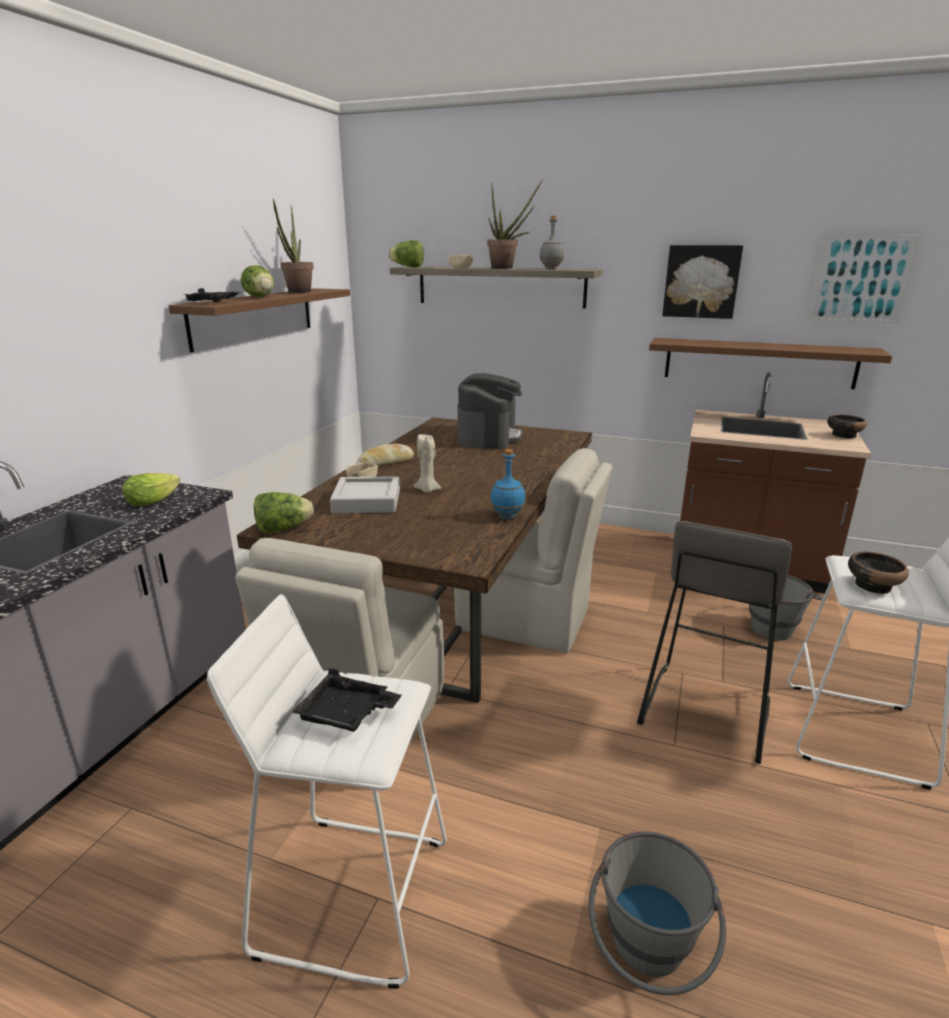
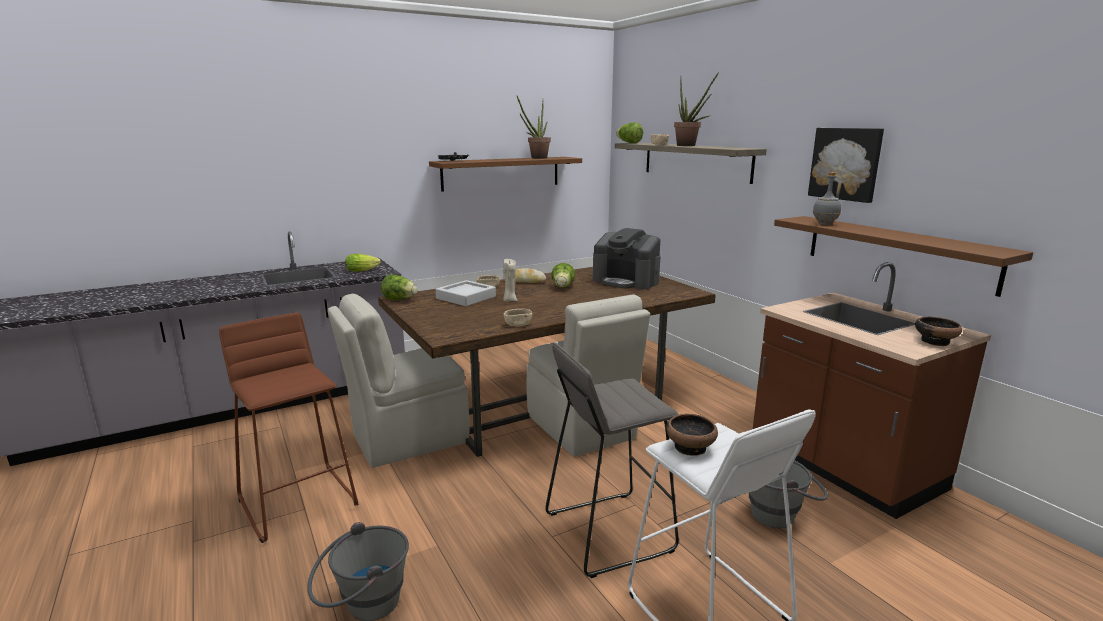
camera: 40 degrees right, 5 degrees down
(261, 297) = (497, 159): lettuce -> lettuce (563, 287)
(346, 714) = (281, 378): black tray -> none
(353, 893) = (299, 501): white stool -> brown stool
(489, 437) = (626, 281): coffee machine -> coffee machine turned 75 degrees clockwise
(507, 516) = (518, 324): blue bottle -> beige bowl
(550, 269) = (716, 147): grey bottle -> grey bottle (824, 224)
(861, 279) = (1009, 169): picture -> none

